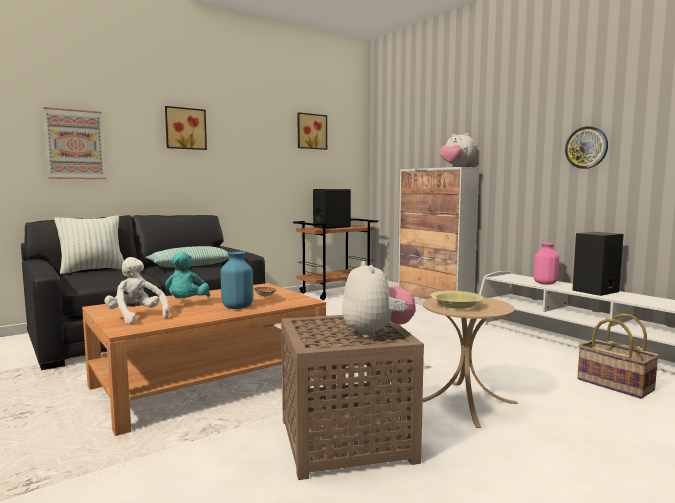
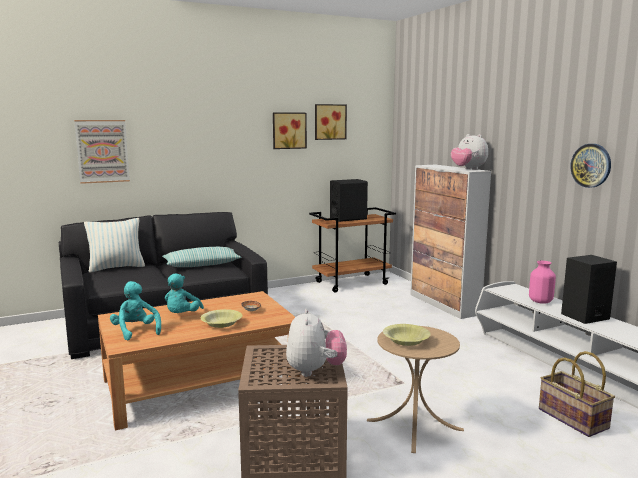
camera: 10 degrees right, 5 degrees up
(136, 317) = (136, 331): white plush toy -> turquoise plush toy
(185, 128) = (202, 129): picture -> picture (288, 130)
(237, 307) = (221, 323): blue vase -> yellow bowl

